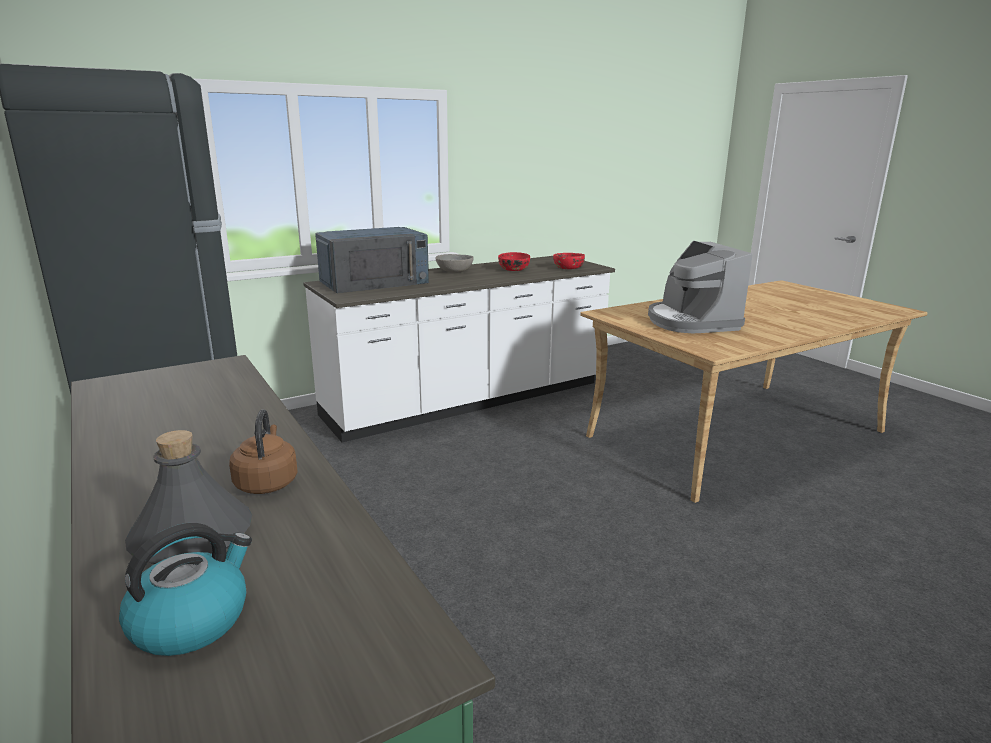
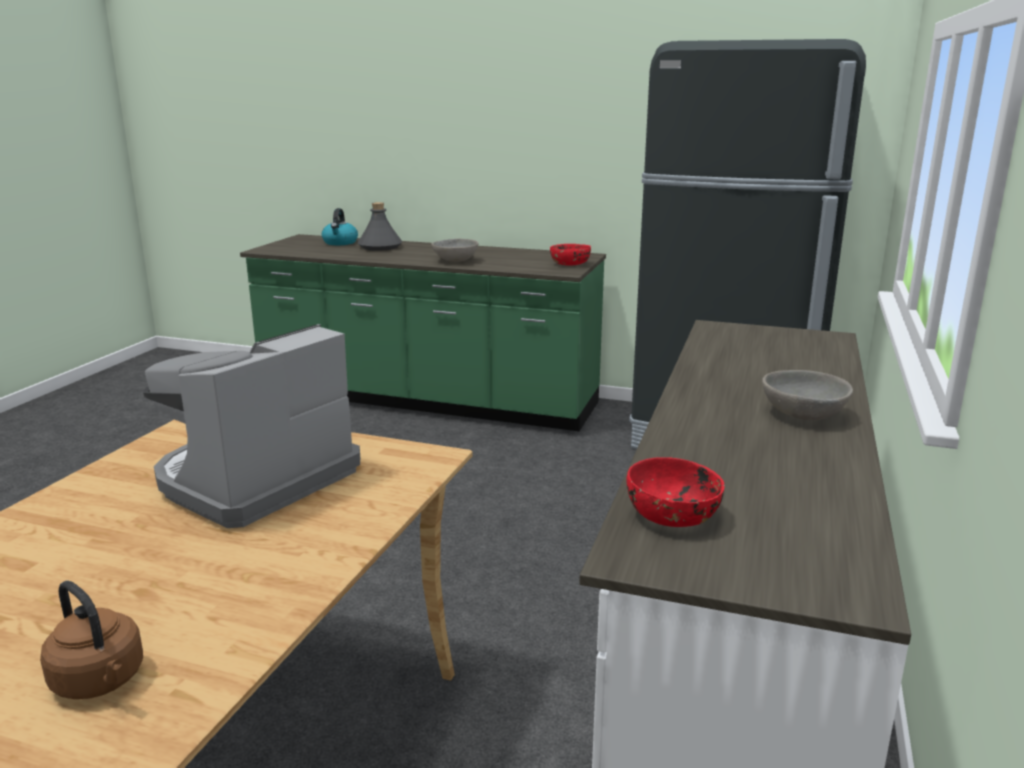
camera: 140 degrees right, 0 degrees up
(244, 426) = (454, 261): none -> grey bowl
(267, 482) = (391, 255): brown kettle -> brown kettle (100, 682)
(375, 281) = (795, 356): blue microwave -> none
(513, 269) = (748, 461): red bowl -> red bowl (570, 264)
(691, 322) = (255, 480): coffee machine -> coffee machine turned 90 degrees counterclockwise

